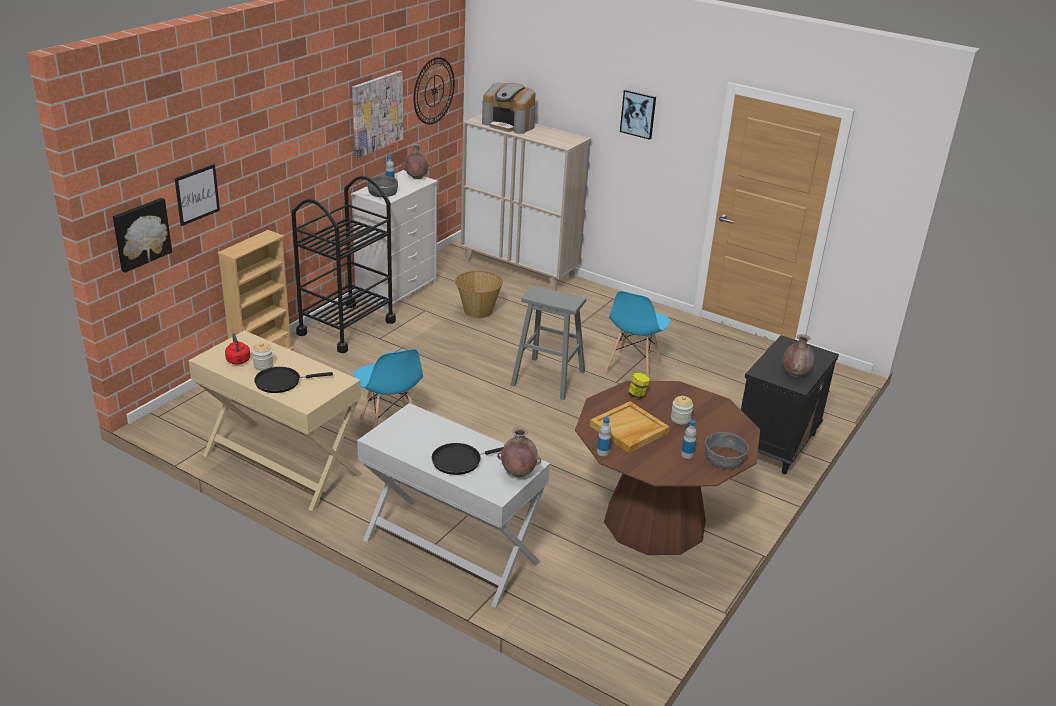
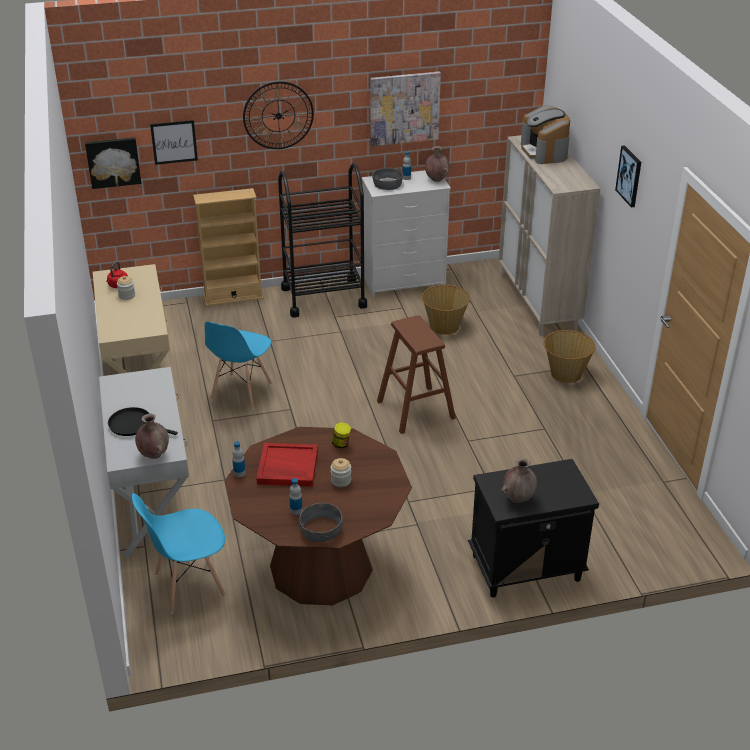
camera: 45 degrees right, 5 degrees up
(281, 382) = (119, 313): black frying pan -> none
(434, 91) = (492, 98): wall clock -> wall clock (278, 115)
(548, 378) = (416, 410): grey stool -> brown stool
(610, 309) = (565, 374): none -> basket
(629, 430) = (287, 467): beige tray -> red tray
(632, 368) = (501, 436): blue chair -> blue chair (189, 585)

